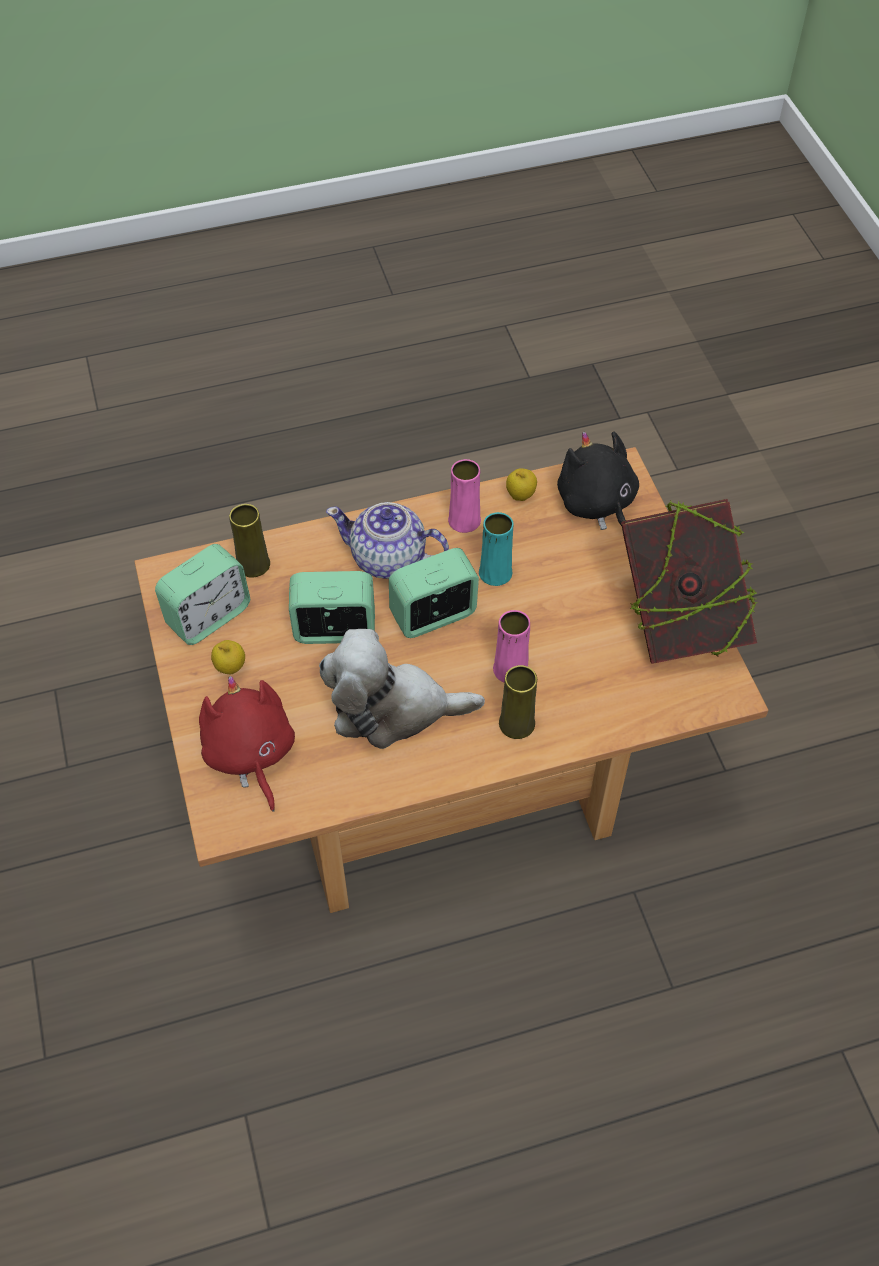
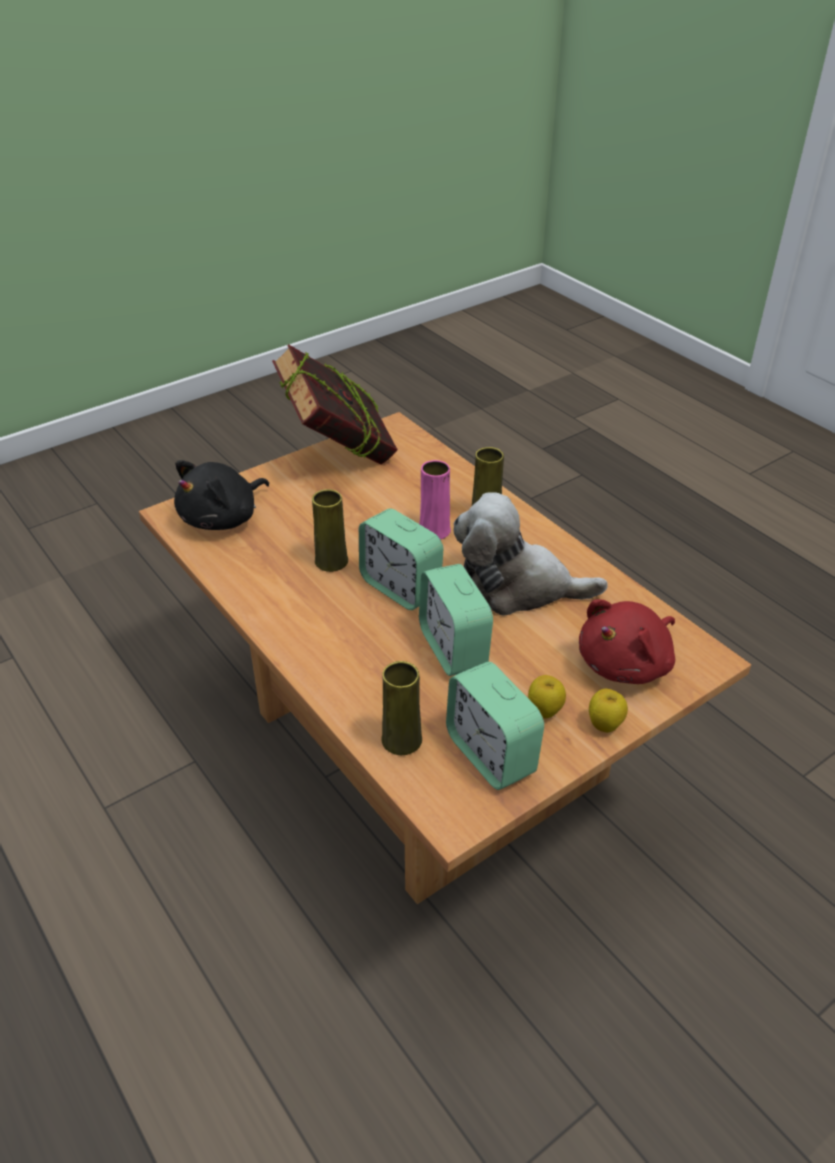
camera: 110 degrees left, 15 degrees down
(208, 616) = (491, 754): alarm clock -> alarm clock turned 150 degrees counterclockwise
(389, 559) = (345, 634): teapot -> none
(392, 708) = (516, 587): plush toy -> plush toy turned 120 degrees clockwise
(464, 520) = (273, 595): pink vase -> none
(495, 573) = (331, 561): turquoise vase -> yellow vase
(520, 496) = (227, 566): apple -> apple (605, 725)

